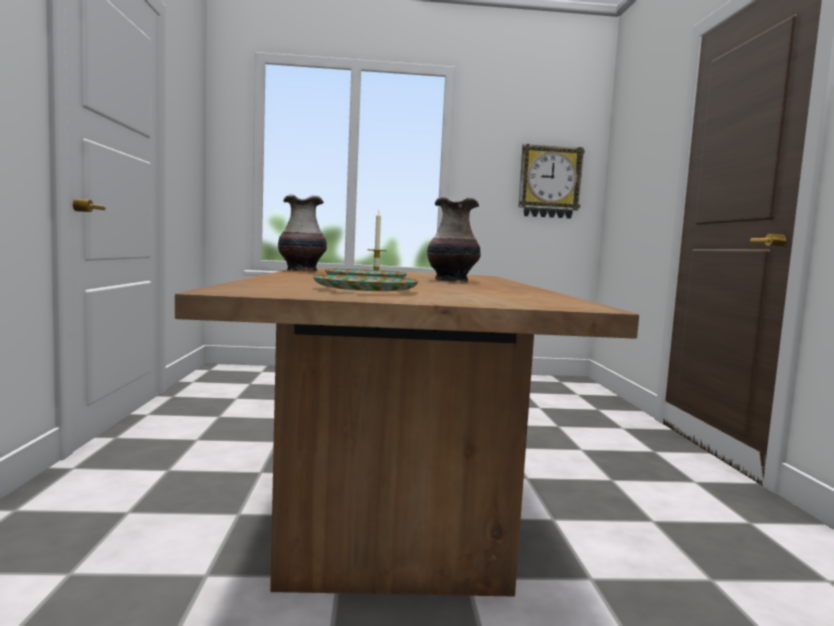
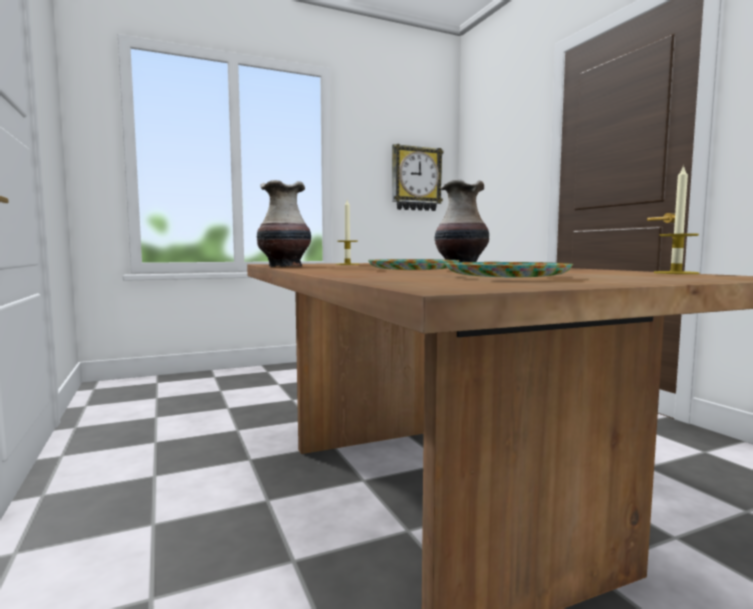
camera: 20 degrees left, 0 degrees up
(565, 299) = (676, 273): none -> candle

